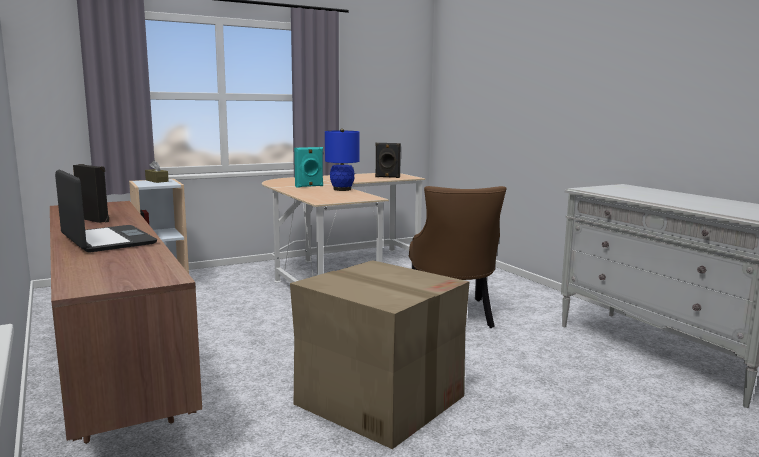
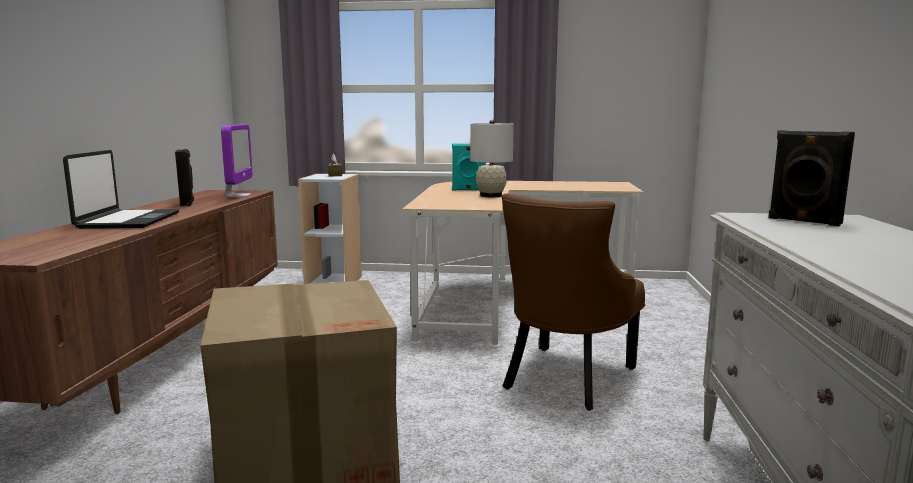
camera: 35 degrees right, 0 degrees up
(117, 208) = (238, 196): none -> monitor
(342, 189) = (491, 196): blue table lamp -> white table lamp
(387, 177) = (595, 187): black speaker -> black speaker (803, 221)

